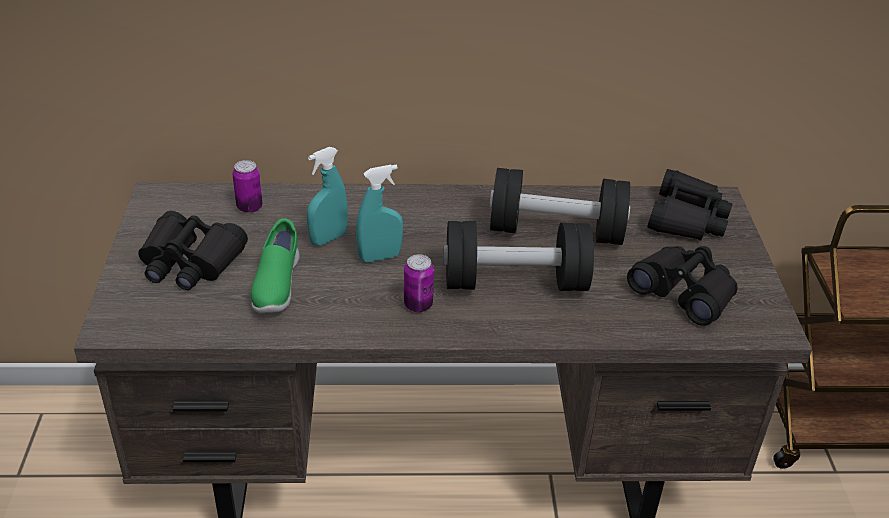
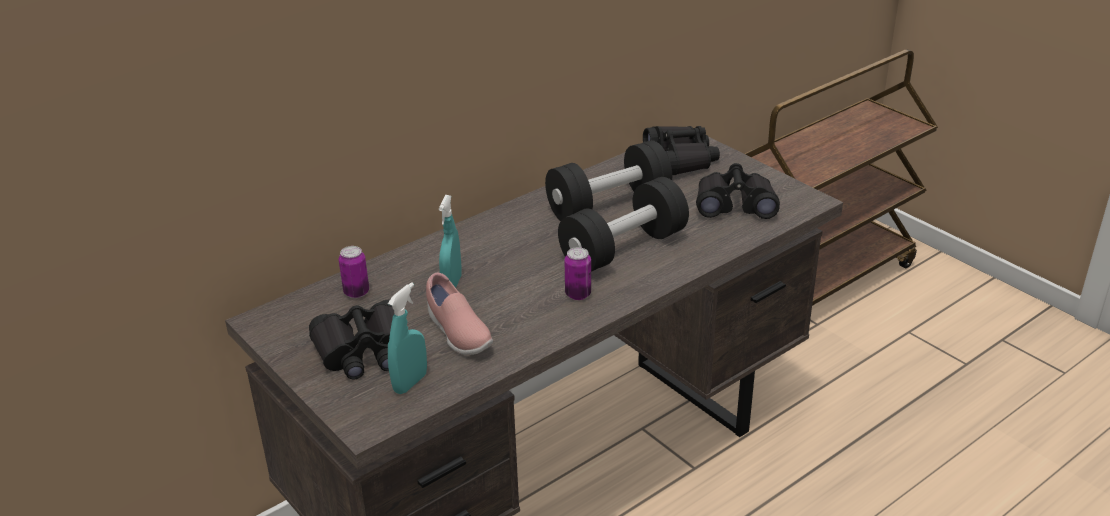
camera: 35 degrees left, 5 degrees down
(276, 286) = (457, 333): green shoe -> pink shoe
(380, 257) = (508, 278): turquoise spray bottle -> turquoise spray bottle (410, 383)

